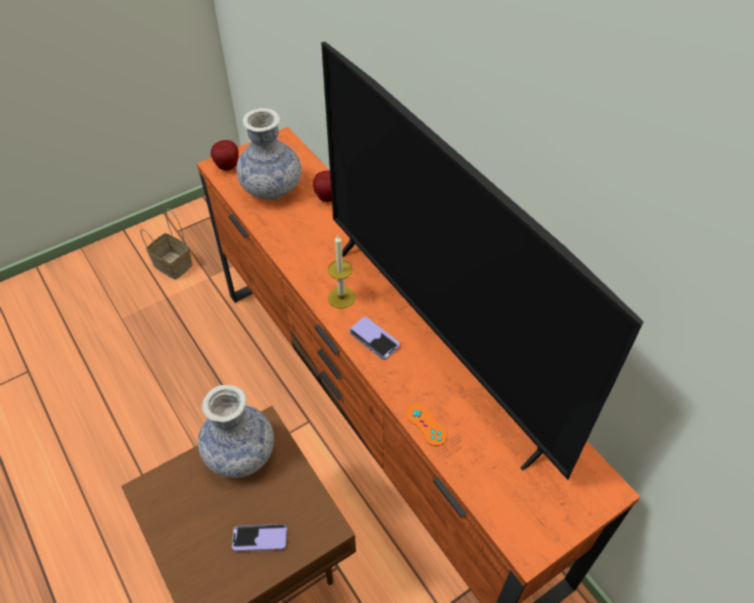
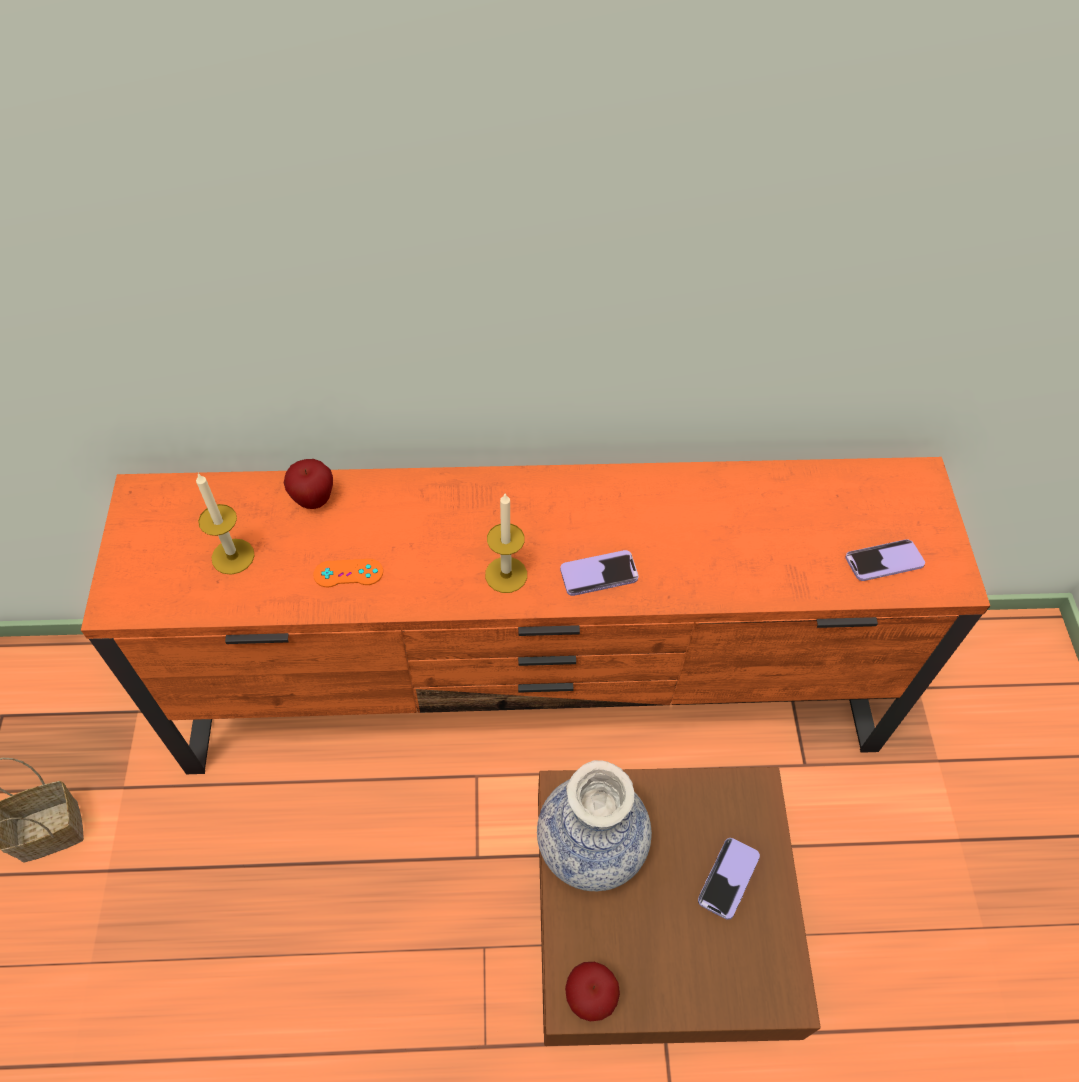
camera: 60 degrees left, 5 degrees up
(227, 167) = (131, 591): apple -> apple (590, 998)
(272, 188) = (233, 556): vase -> candle
(426, 425) = (756, 588): orange game controller -> orange game controller (348, 573)
(437, 341) = (646, 513): television -> none
(508, 493) = (884, 561): none -> phone

